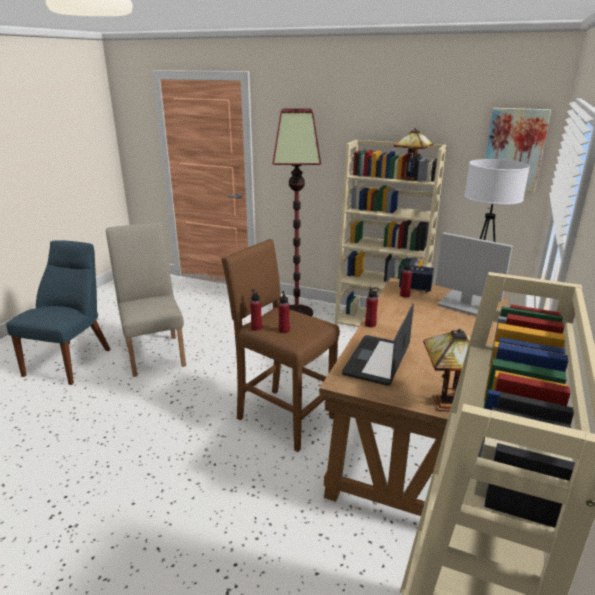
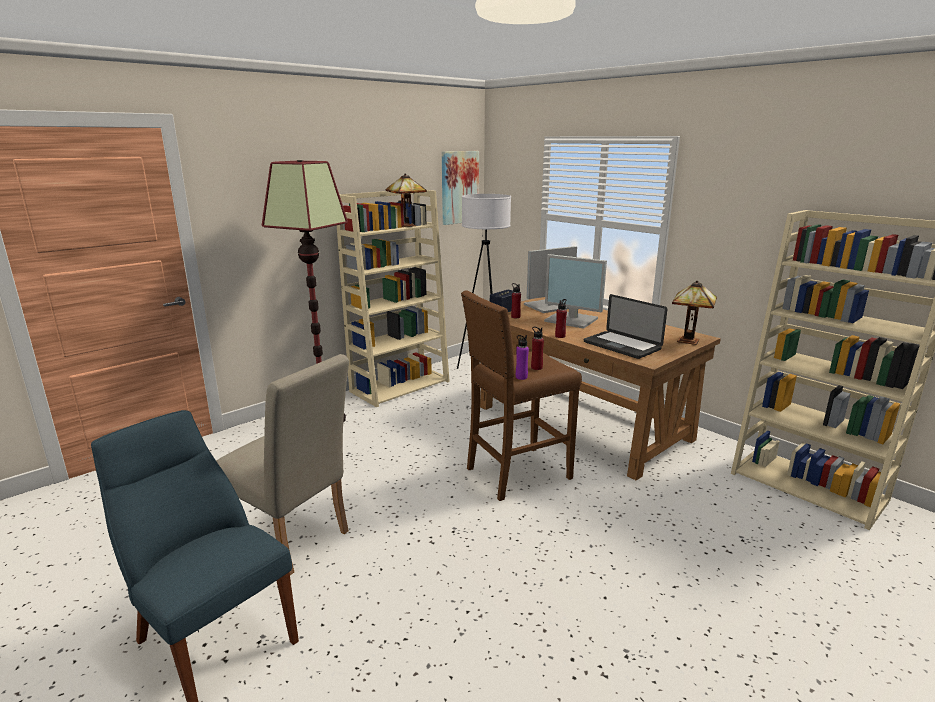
camera: 65 degrees left, 5 degrees down
(155, 352) = (292, 539): beige chair -> beige chair turned 150 degrees counterclockwise
(256, 328) = (521, 377): red bottle -> purple bottle
(434, 323) = (572, 320): none -> monitor

